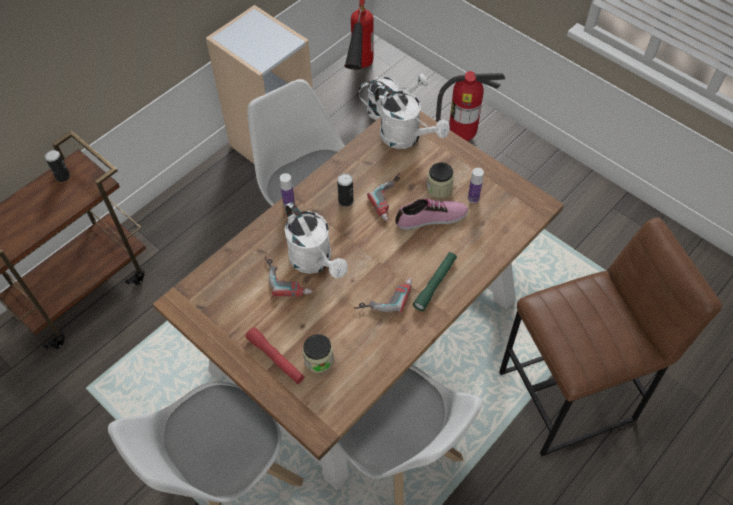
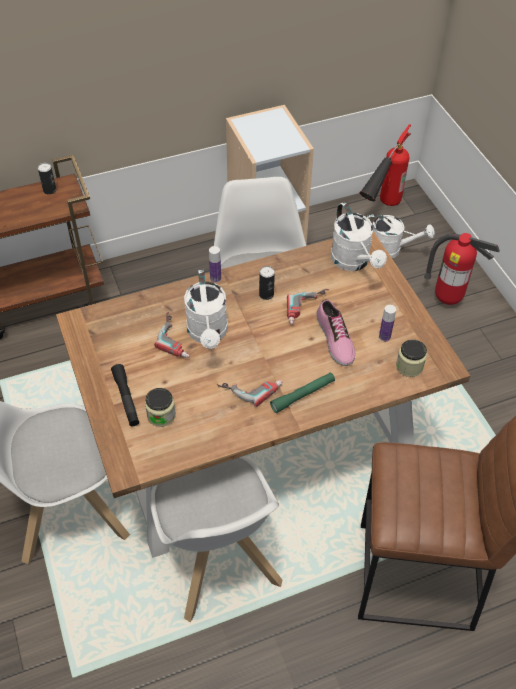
camera: 25 degrees right, 5 degrees down
(275, 358) = (126, 398): red flashlight -> black flashlight
(431, 218) = (334, 339): shoe -> shoe turned 60 degrees clockwise
(439, 188) = (357, 316): jar -> jar (409, 366)

